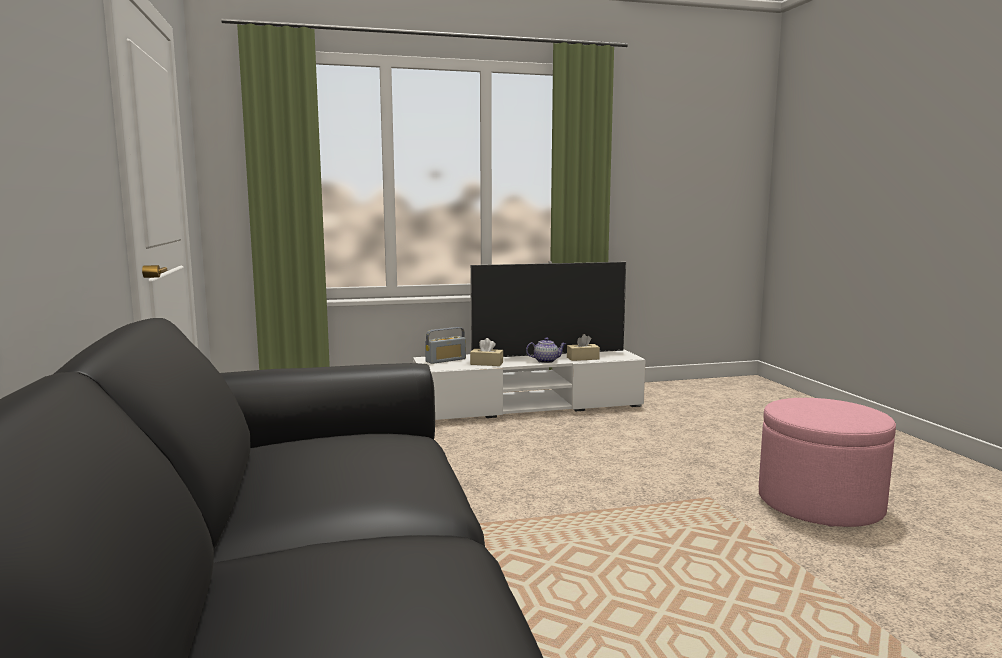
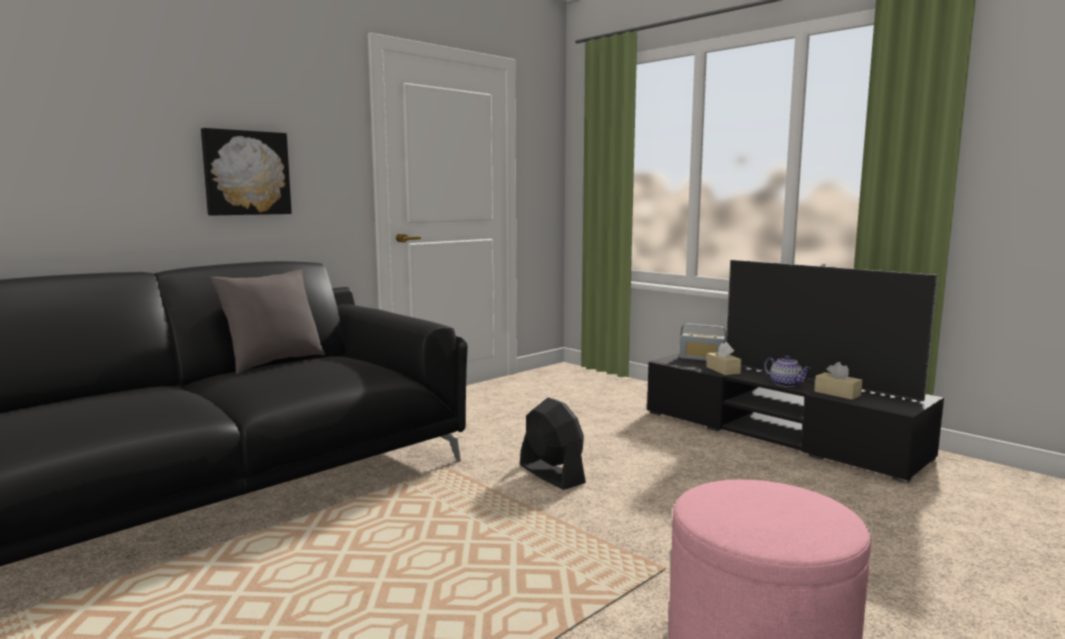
camera: 60 degrees right, 0 degrees up
(49, 168) = (246, 173): none -> picture
(248, 477) = (273, 363): none -> grey pillow
(506, 490) = (551, 474): none -> black fan
(528, 405) = (778, 434): white tv stand -> black tv stand

